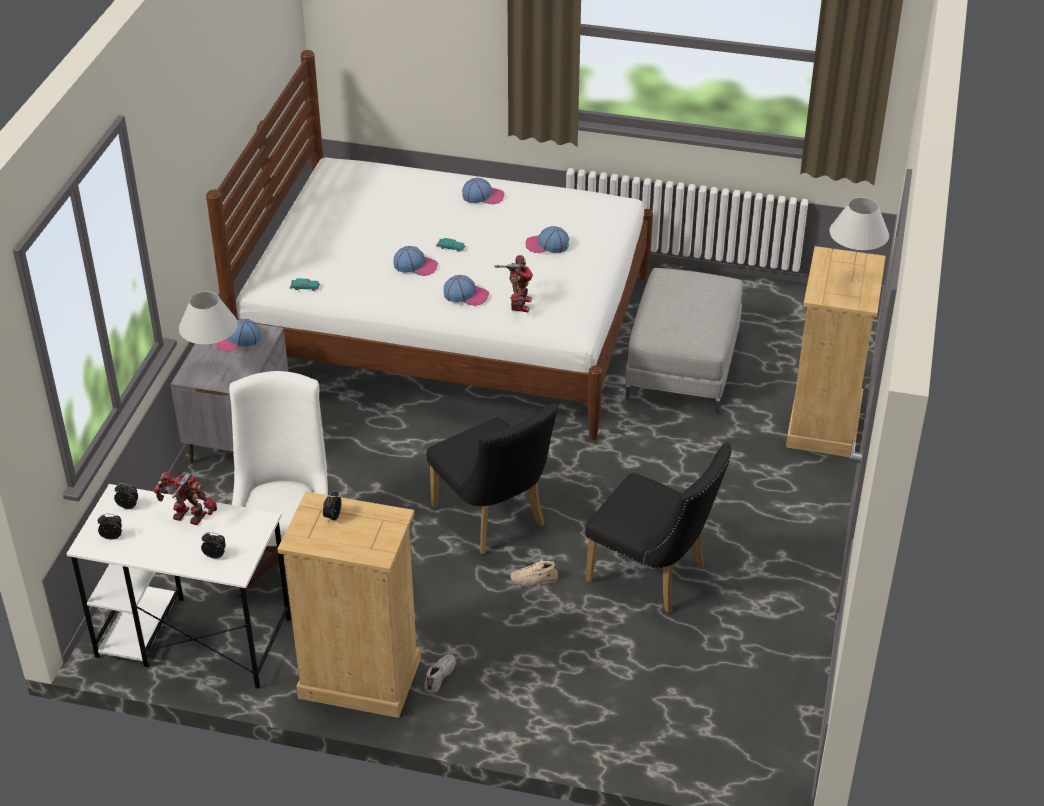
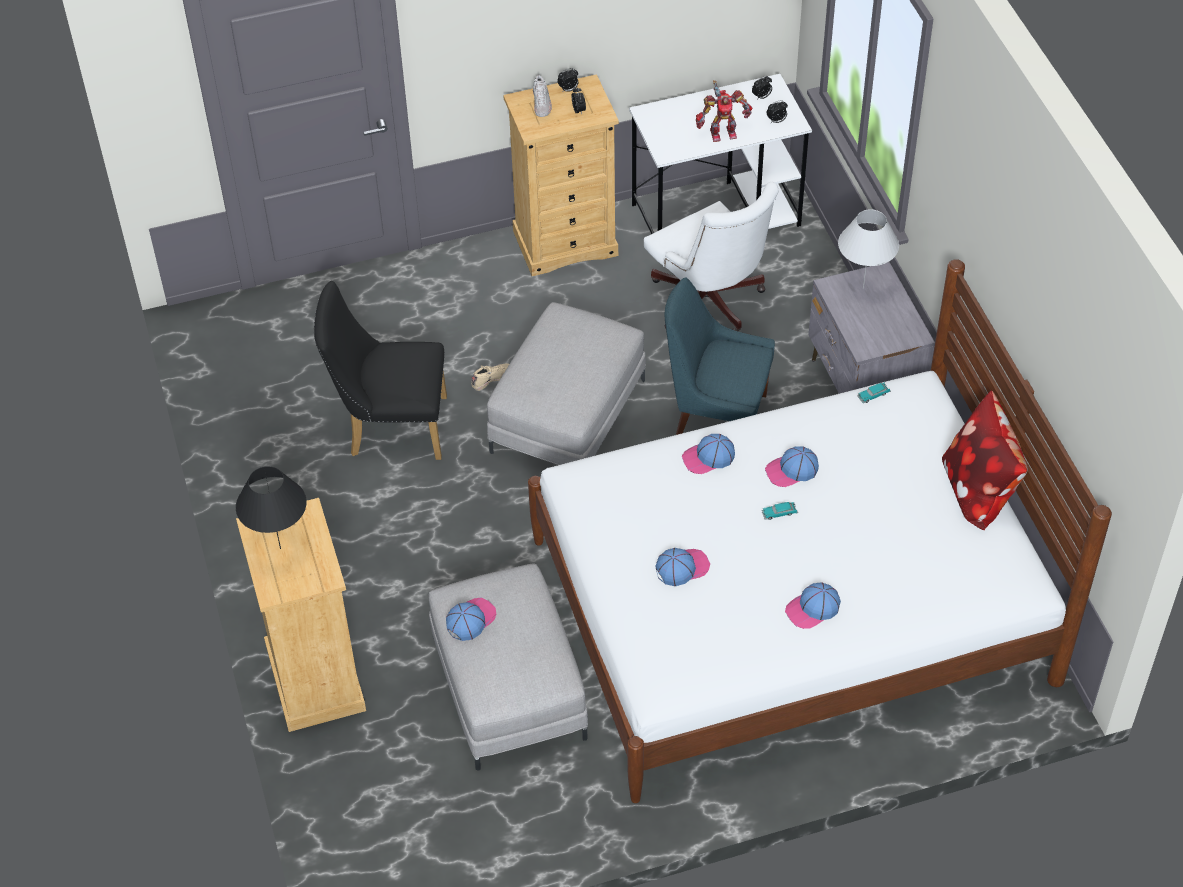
camera: 150 degrees right, 10 degrees up
(215, 555) = (672, 117): alarm clock -> alarm clock (568, 90)
(238, 340) = (882, 329): cap -> cap (471, 620)
(303, 214) = (979, 490): none -> pillow
(375, 466) = (716, 417): none -> blue chair
(439, 676) = (507, 271): white shoe -> white shoe (542, 104)
(493, 520) = (567, 415): black chair -> grey ottoman
(519, 304) = (648, 473): toy robot -> none
(851, 282) = (280, 548): white table lamp -> black table lamp

